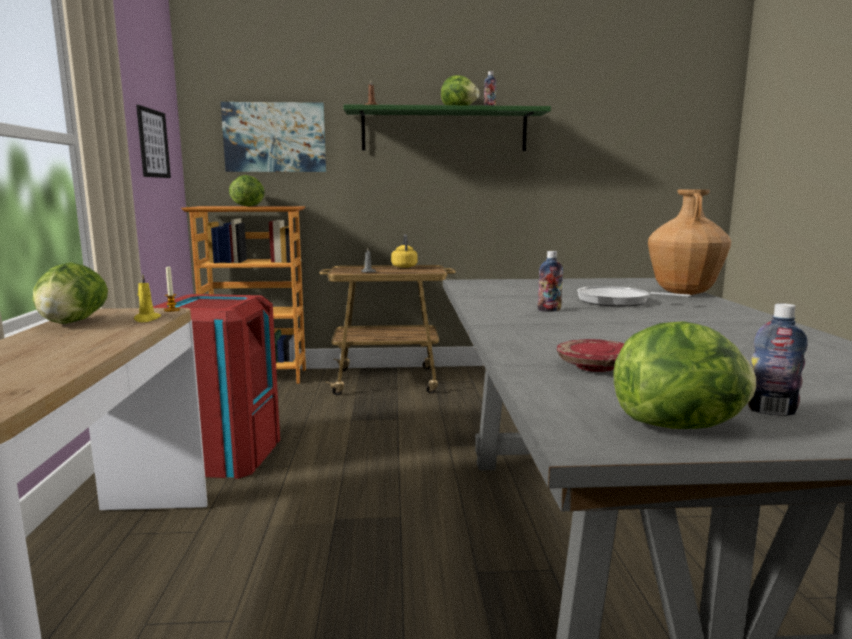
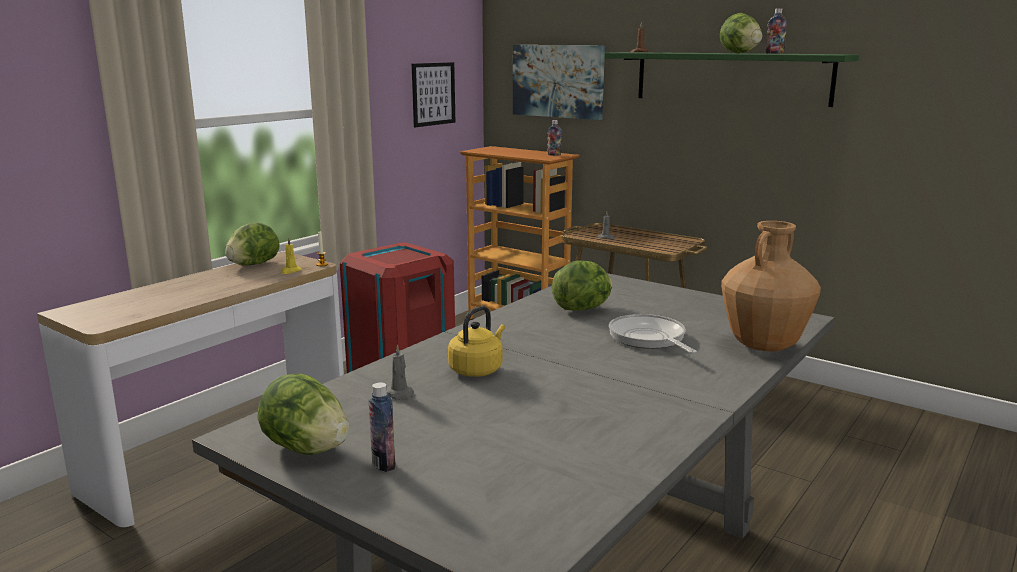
camera: 40 degrees right, 5 degrees up
(249, 206) = (524, 152): lettuce -> lettuce (583, 309)
(404, 266) = (658, 235): yellow kettle -> yellow kettle (477, 369)
(549, 310) = (551, 332): bottle -> bottle (554, 155)
(595, 367) = (400, 394): red plate -> grey candle

